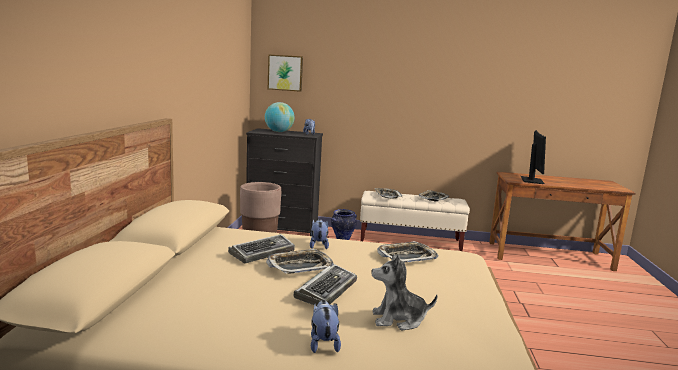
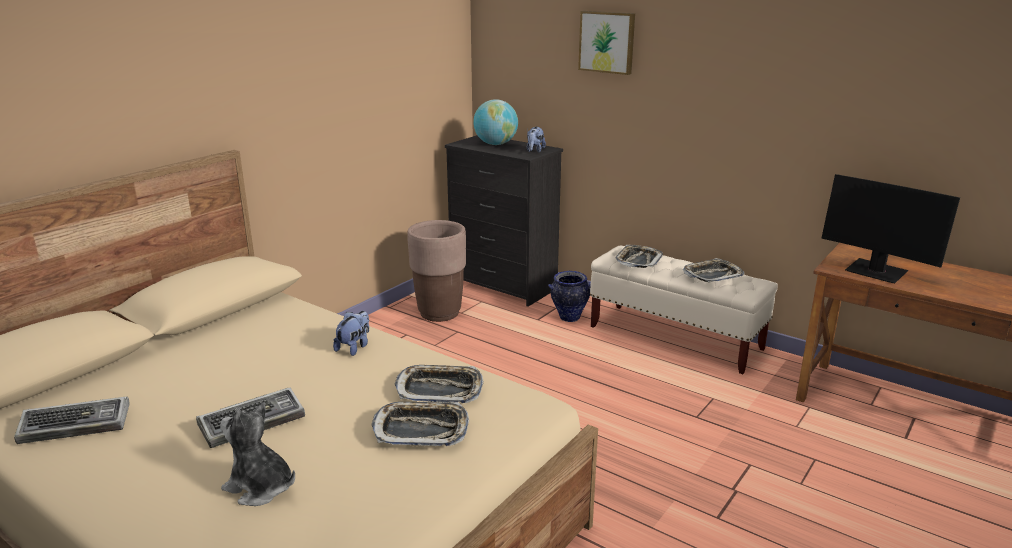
camera: 30 degrees right, 10 degrees up
(262, 253) = (272, 347): keyboard -> keyboard (77, 425)
(285, 73) = (514, 51): picture -> picture (607, 42)
(300, 266) = (281, 377): tray -> tray (421, 430)
(323, 343) = (149, 494): plush toy -> none
(532, 180) = (876, 272): monitor -> monitor turned 90 degrees clockwise

